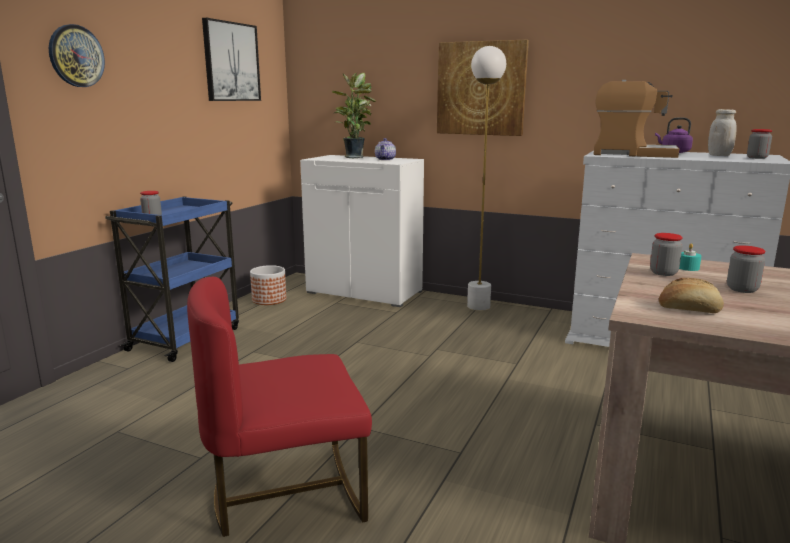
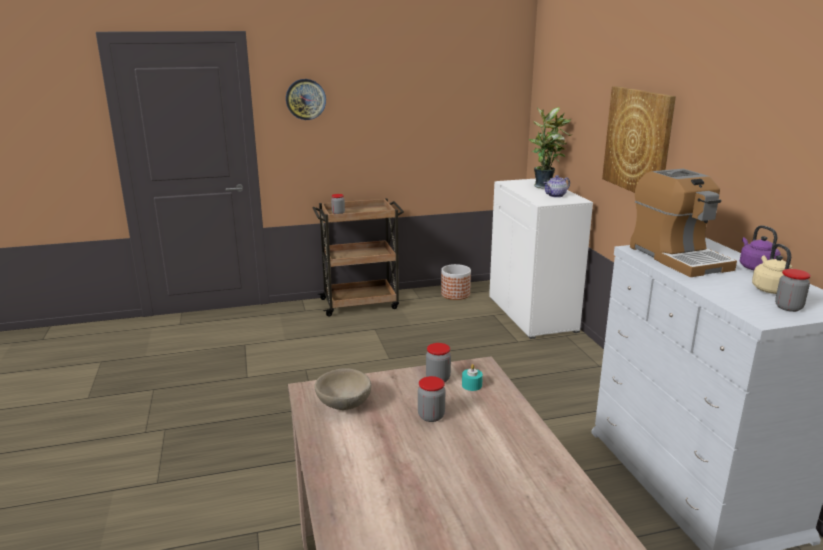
camera: 50 degrees right, 5 degrees up
(186, 338) = (361, 303): blue cart -> brown cart
(231, 62) = (456, 90): picture -> none
(286, 492) = (242, 415): red chair -> none
(478, 307) = (595, 367): white floor lamp -> none
(689, 309) = (343, 404): bread -> beige bowl
(719, 155) = (770, 289): white jar -> beige kettle

